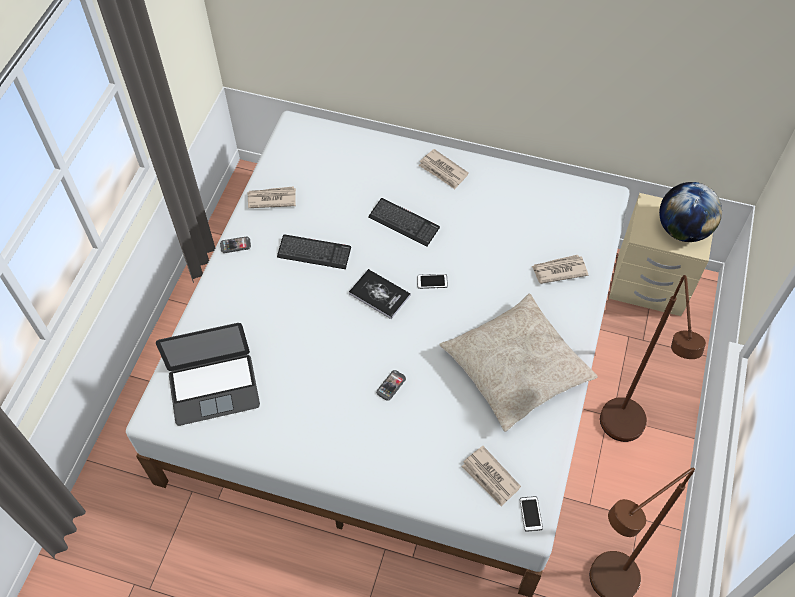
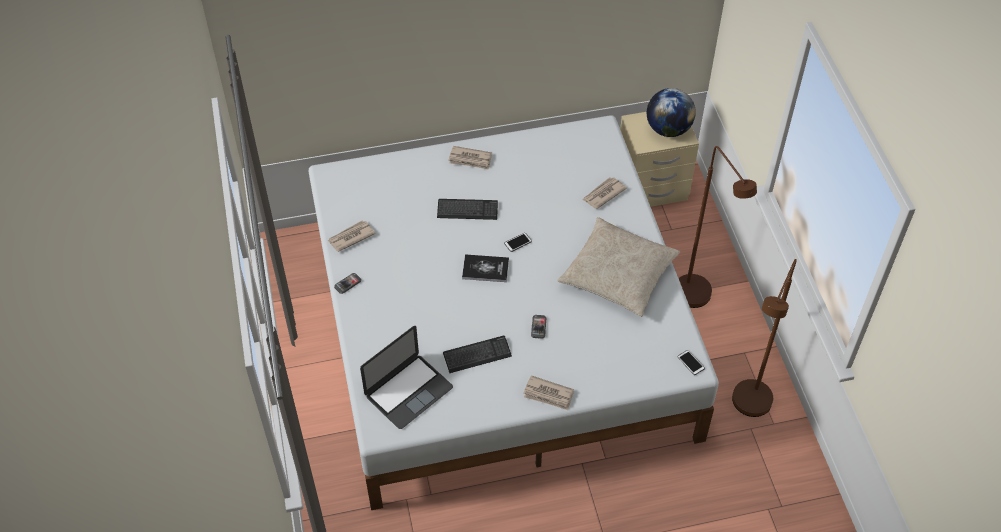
camera: 30 degrees left, 5 degrees down
(314, 253) = (414, 262): keyboard -> keyboard (477, 355)
(490, 477) = (649, 353): newspaper -> newspaper (548, 394)

